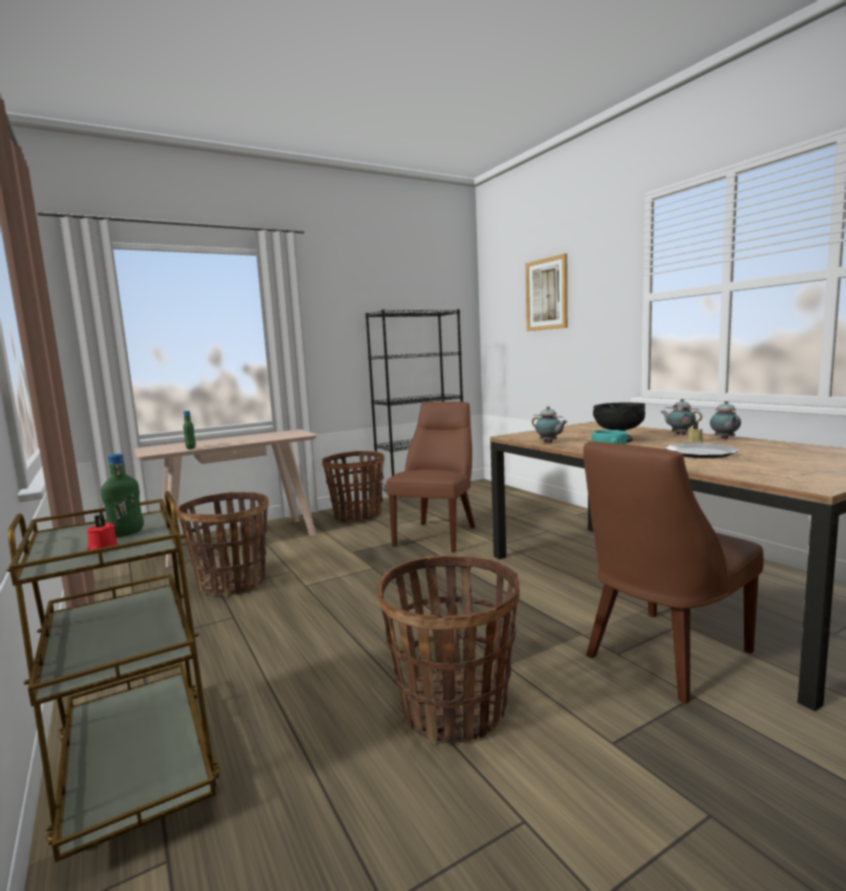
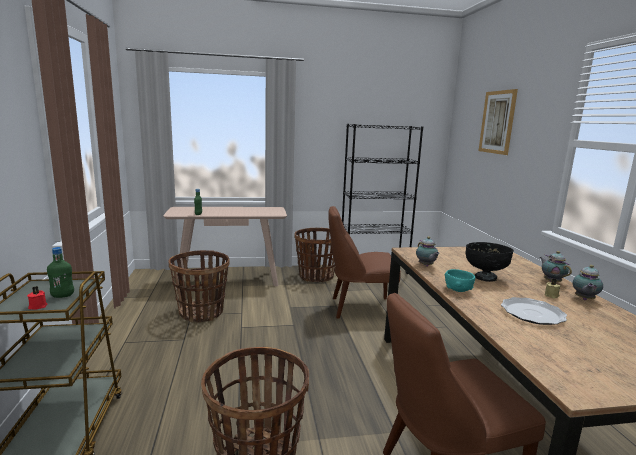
camera: 20 degrees right, 5 degrees up
(438, 535) = (359, 308): brown chair -> brown chair turned 135 degrees counterclockwise

